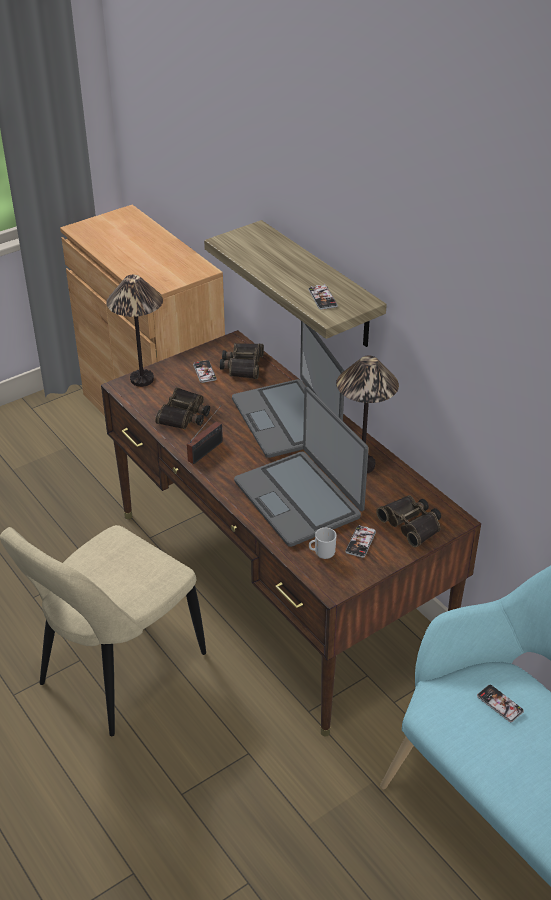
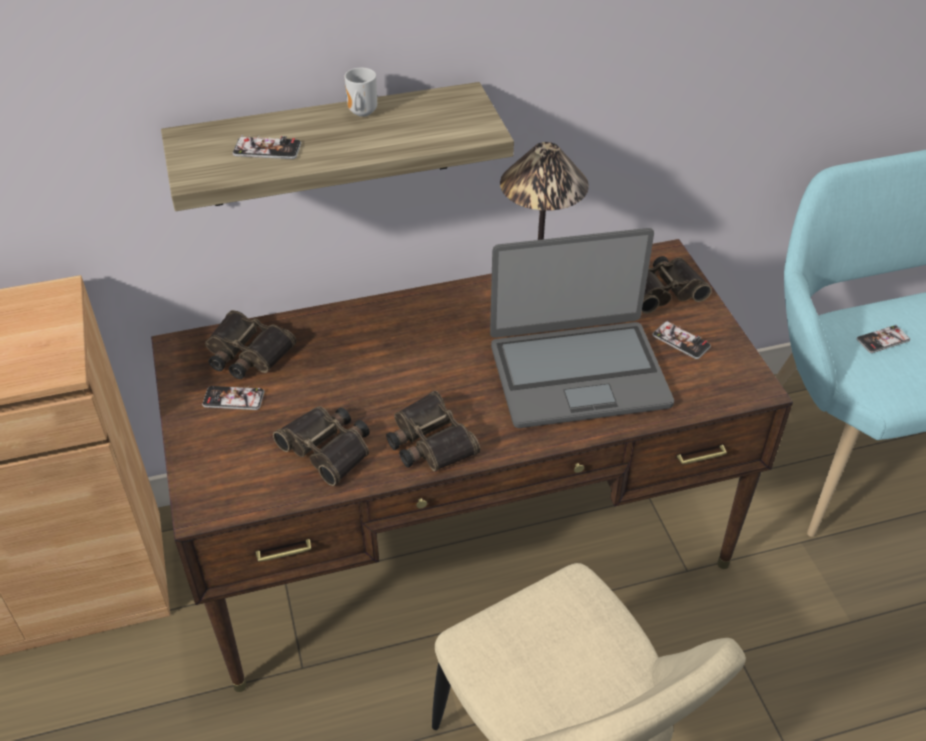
camera: 70 degrees left, 5 degrees up
(142, 379) = (200, 479): table lamp -> none
(207, 450) = (428, 441): radio -> binoculars
(287, 419) = (403, 340): laptop -> none
(322, 298) = (433, 125): phone -> phone (267, 149)
(323, 554) = (693, 380): mug -> mug (360, 113)

